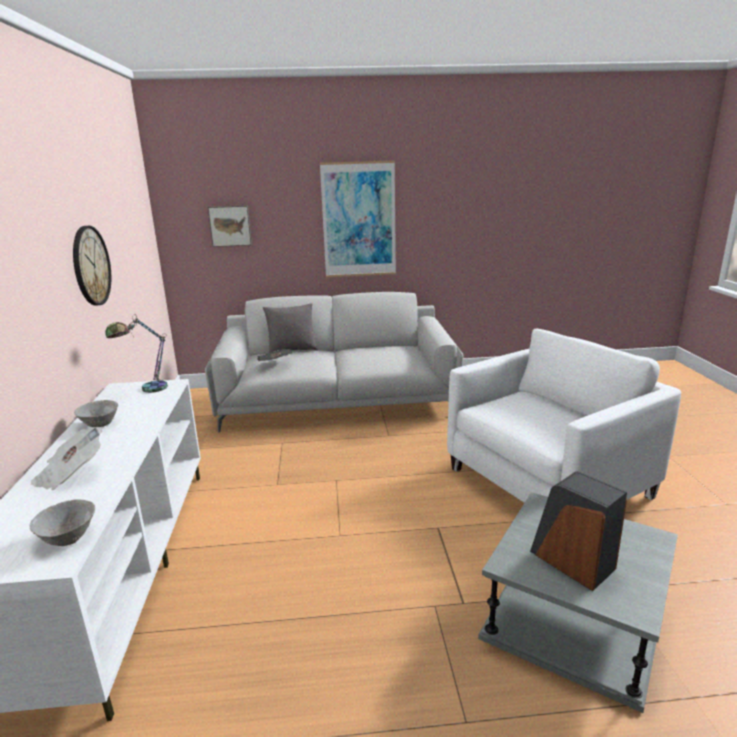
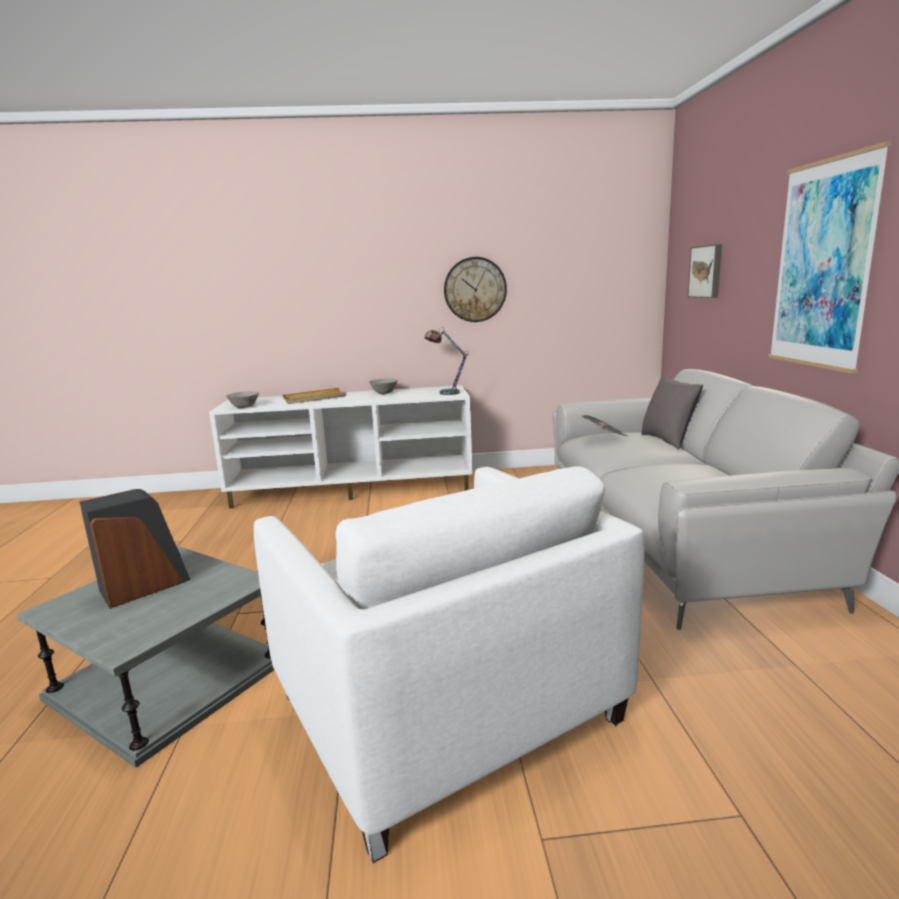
camera: 90 degrees right, 5 degrees down
(71, 475) = (314, 398): newspaper -> beige tray

